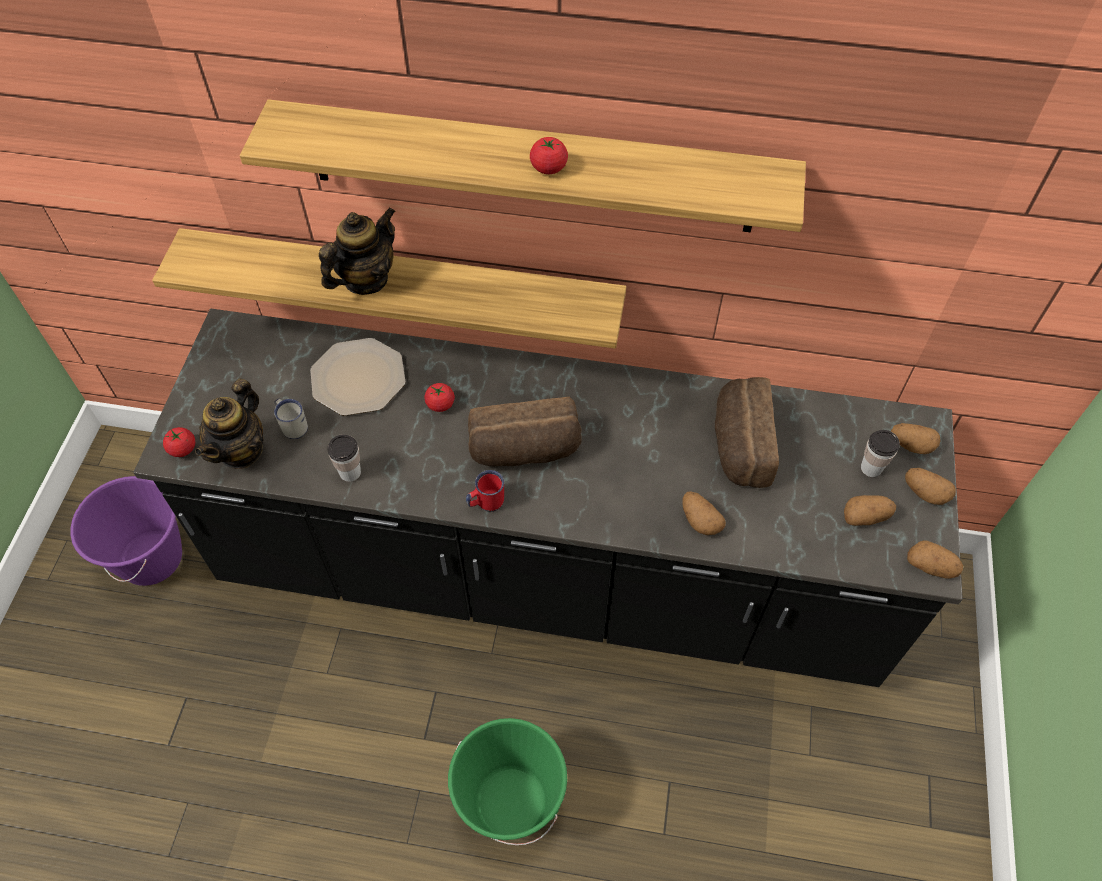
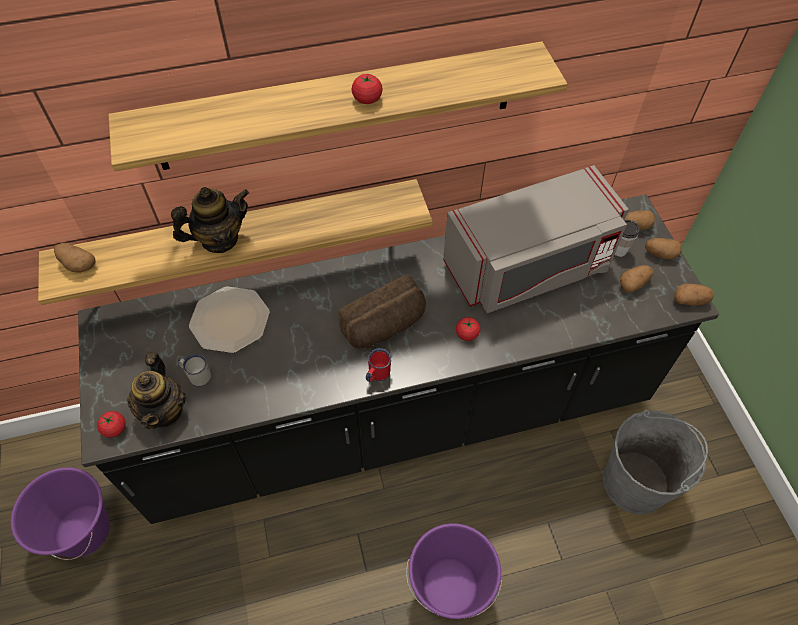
camera: 25 degrees left, 0 degrees up
(350, 472) = (262, 393): cup -> none
(365, 279) = (219, 239): teapot -> teapot turned 45 degrees clockwise
(440, 404) = (304, 316): tomato -> tomato (467, 334)
(511, 801) = (450, 586): green bucket -> purple bucket
(699, 520) = (531, 328): potato -> potato (77, 264)
(739, 445) = (528, 267): bread -> grey microwave
(809, 785) = (635, 483): none -> grey bucket

